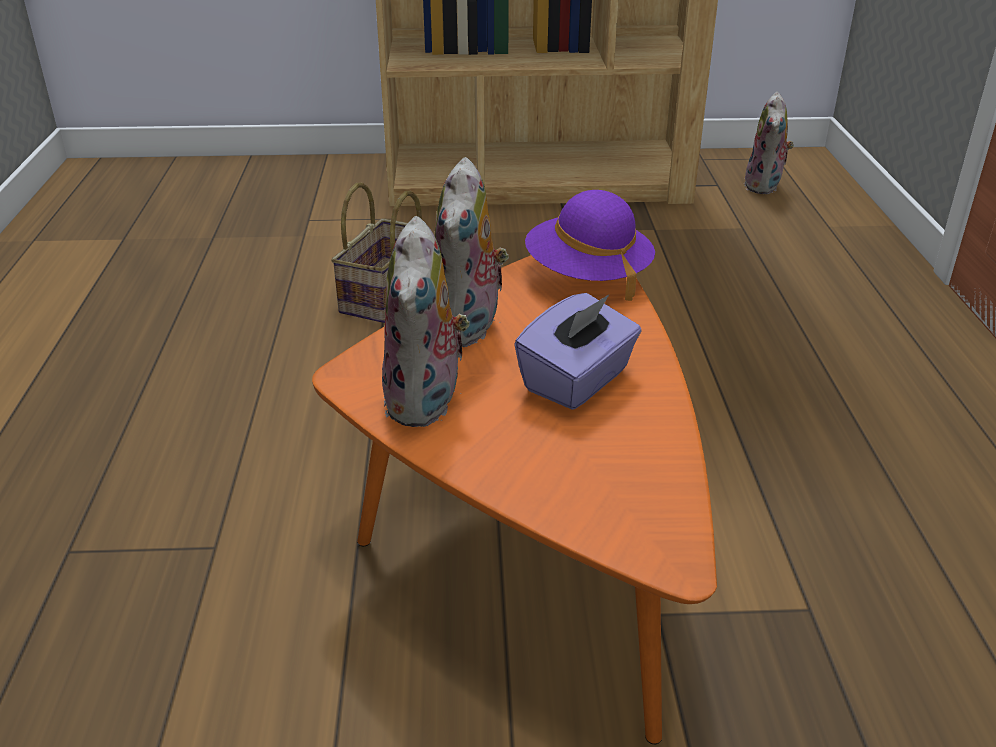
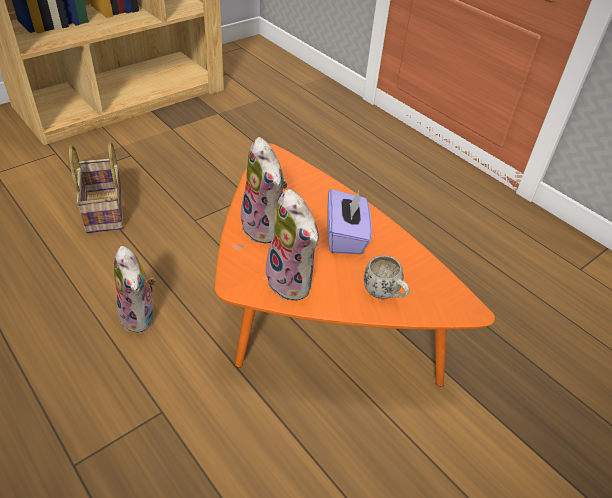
camera: 40 degrees left, 10 degrees up
(547, 475) = (385, 294): none -> white mug
(587, 275) = (287, 171): purple hat -> none
(765, 186) = (250, 68): plush toy -> plush toy (141, 316)

